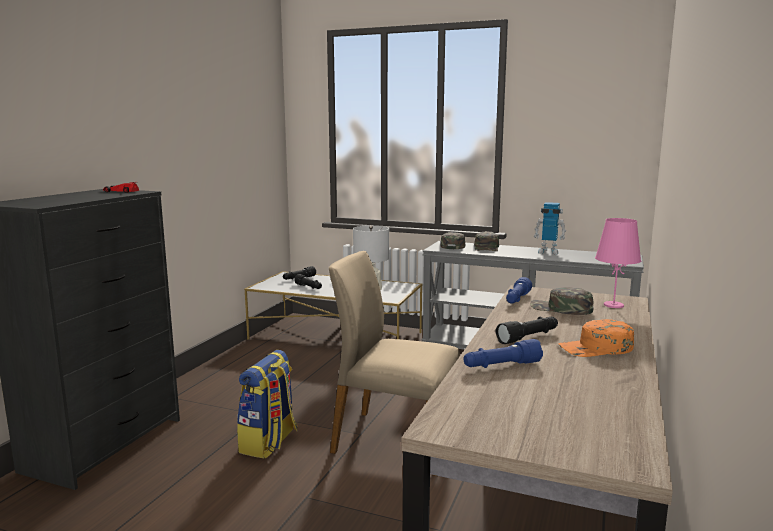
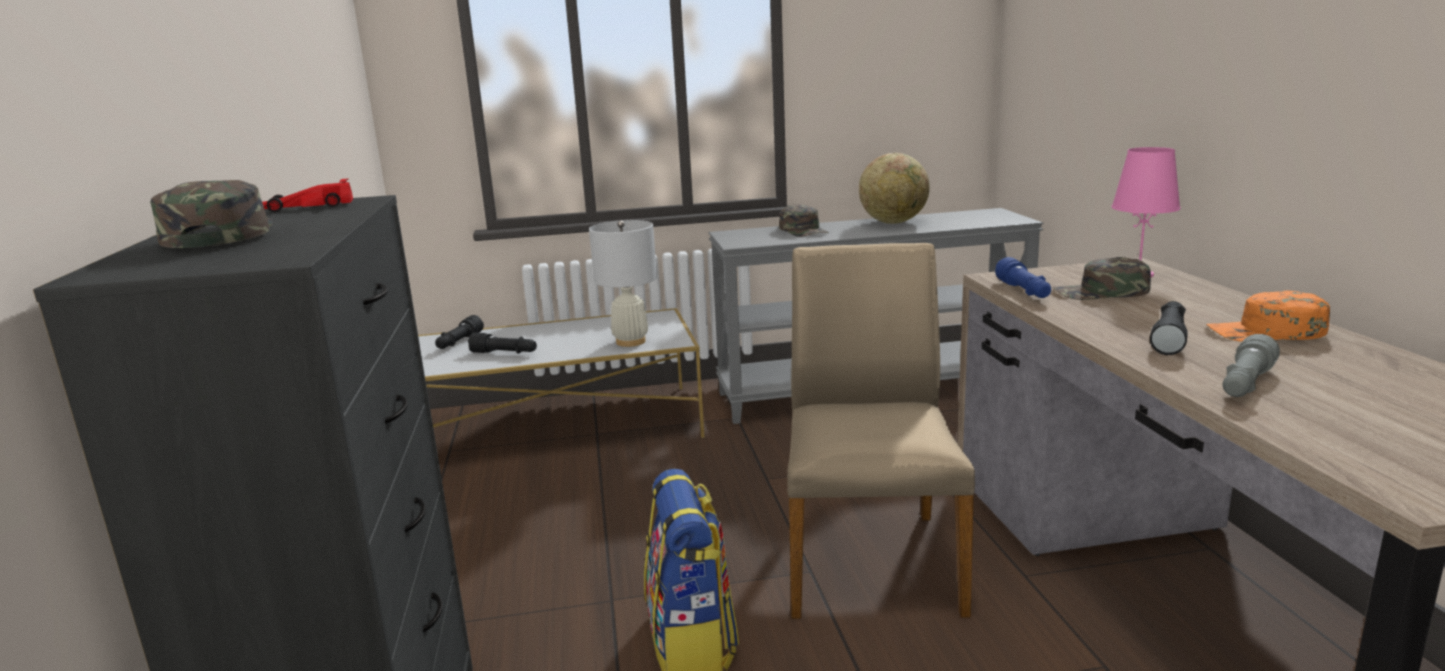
camera: 30 degrees left, 5 degrees up
(395, 440) = (870, 560): beige chair -> beige chair turned 105 degrees clockwise
(453, 246) = (751, 236): green cap -> green cap (219, 235)
(501, 366) = (1245, 385): blue flashlight -> grey flashlight
(548, 252) = (893, 222): toy robot -> globe
(596, 348) = (1266, 332): orange cap -> orange cap turned 45 degrees clockwise

